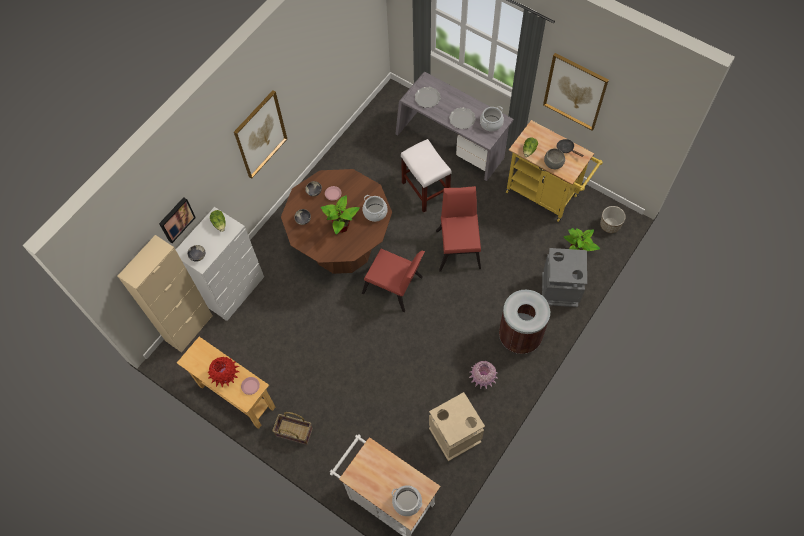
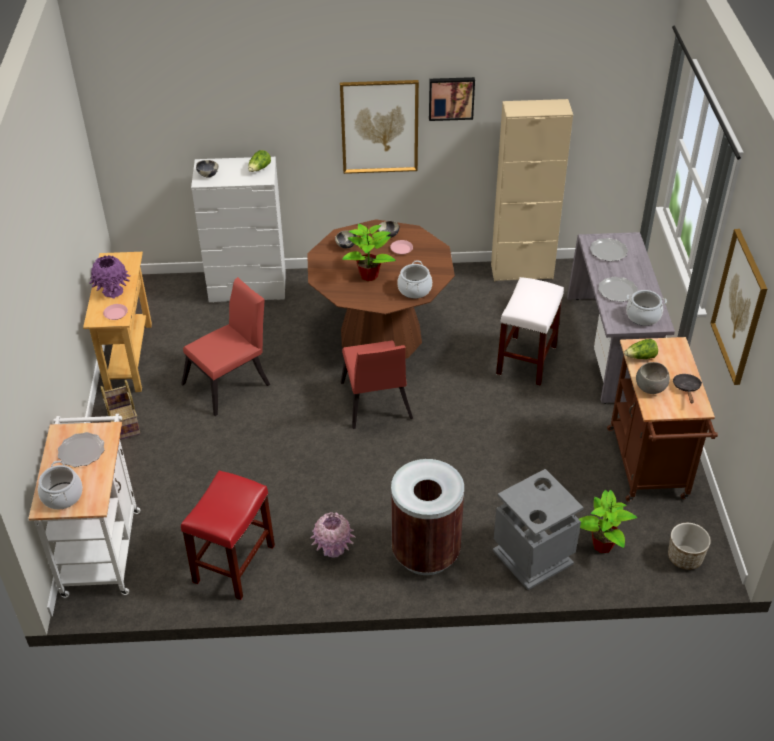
camera: 50 degrees right, 20 degrees down
(176, 219) = (219, 122): picture -> picture (451, 97)
(189, 328) = (176, 283): beige cabinet -> beige cabinet (522, 271)
(226, 376) = (113, 292): red vase -> purple vase
(377, 472) = (82, 451): none -> plate
(454, 435) = (234, 563): beige trash can -> red stool
(458, 246) = (487, 427): red chair -> red chair (231, 382)
(546, 195) = (649, 469): yellow cart -> brown cart

